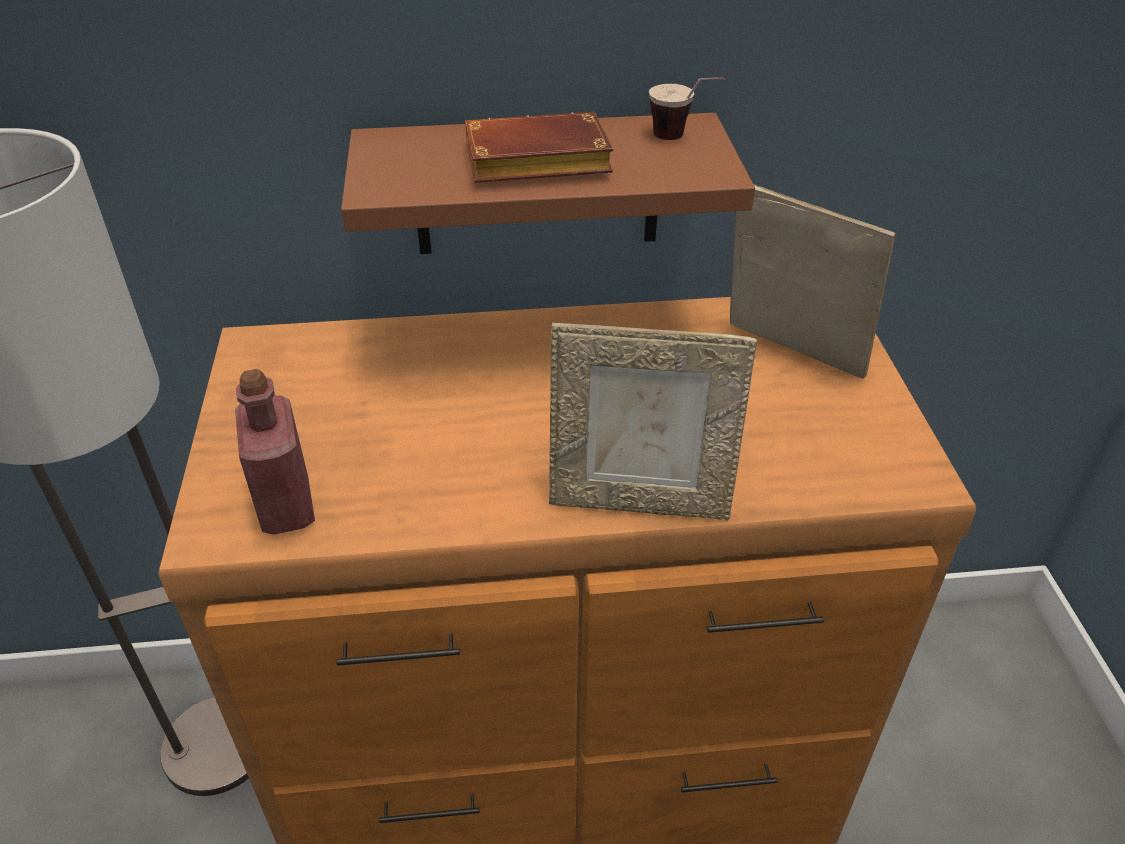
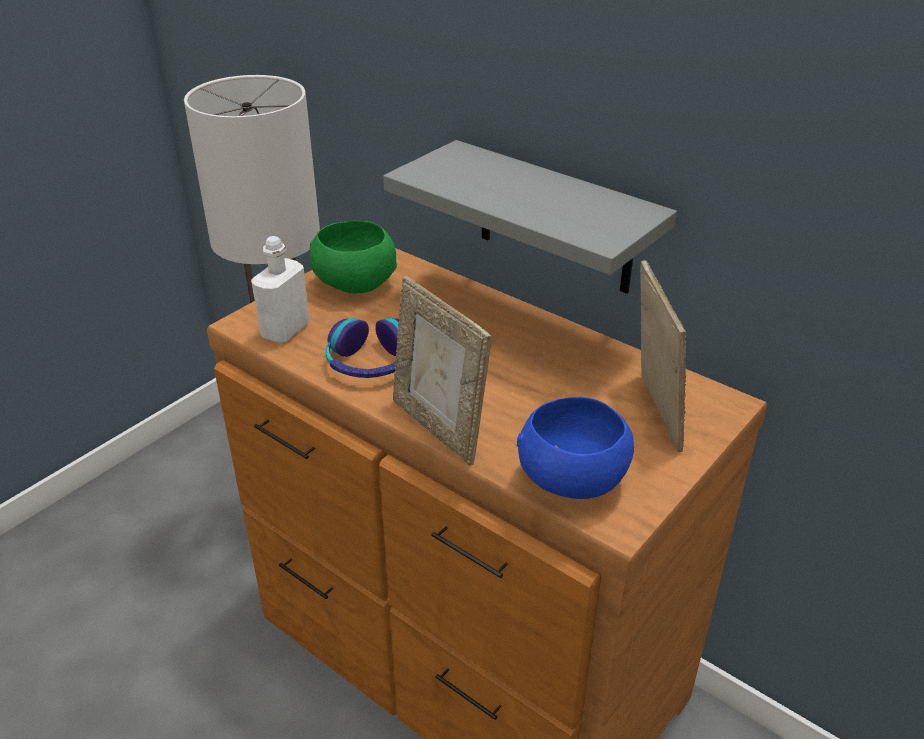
camera: 45 degrees right, 5 degrees down
(286, 506) = (285, 330): red bottle -> white bottle
(293, 398) = (354, 286): none -> green bowl
(456, 478) = (370, 362): none -> headphones
(533, 163) = (511, 193): brown book -> none
(537, 185) = (555, 219): brown shelf -> grey shelf
(683, 140) = (620, 216): cup -> none
(832, 469) = (571, 482): none -> blue bowl

